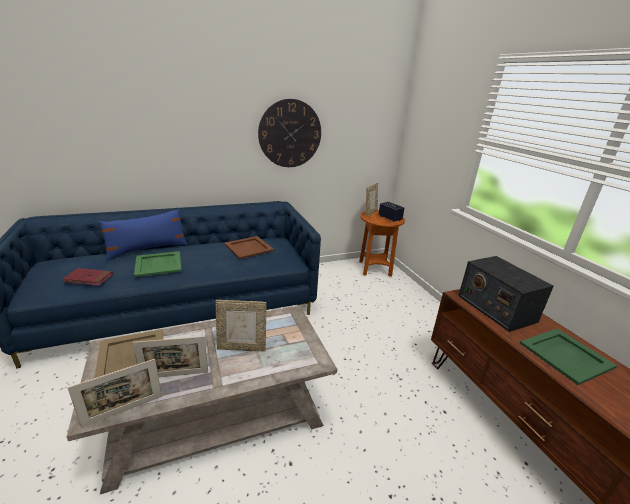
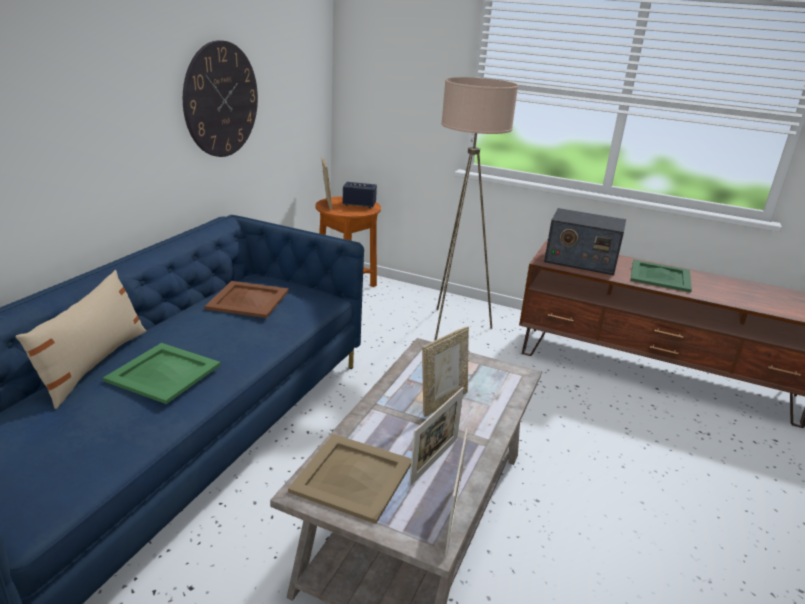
camera: 45 degrees left, 0 degrees up
(88, 278) = (87, 444): red book -> none
(148, 249) = (93, 364): blue pillow -> beige pillow
(408, 321) = (454, 325): none -> beige floor lamp

